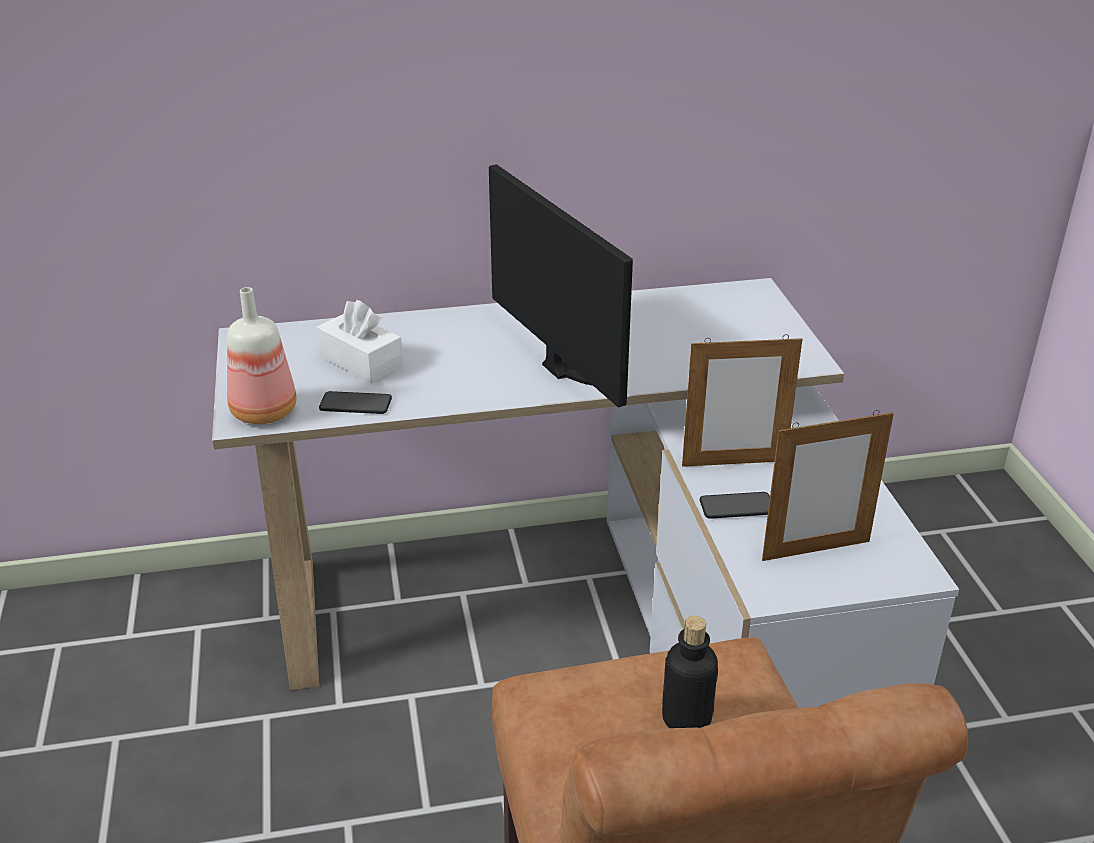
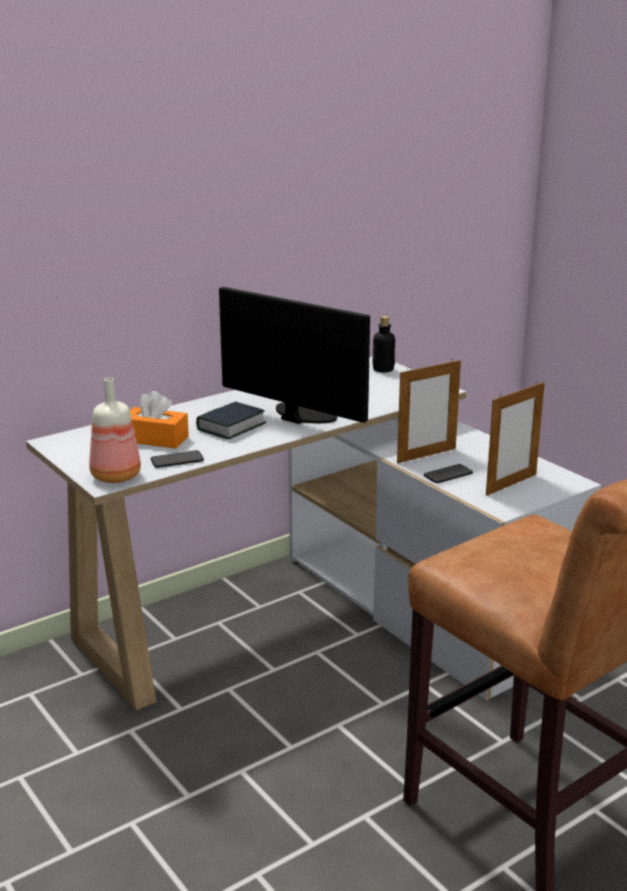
camera: 25 degrees left, 10 degrees down
(361, 362) = (155, 439): white tissue box -> orange tissue box
(469, 363) = (231, 427): none -> book
(686, 718) = (540, 549): bottle -> bottle (383, 369)

